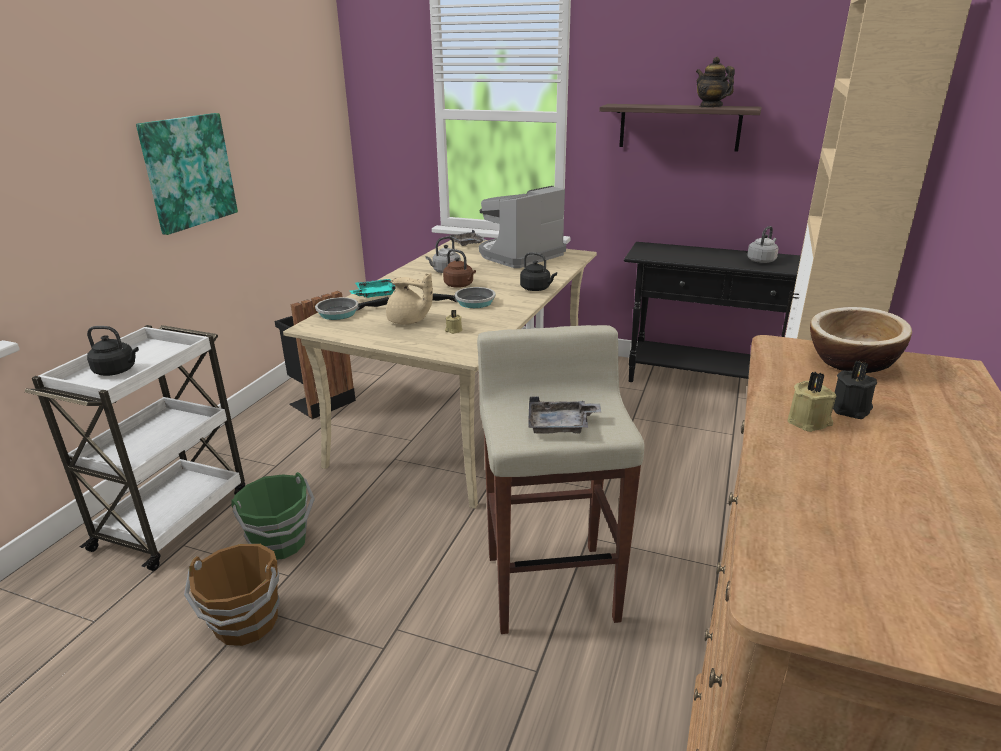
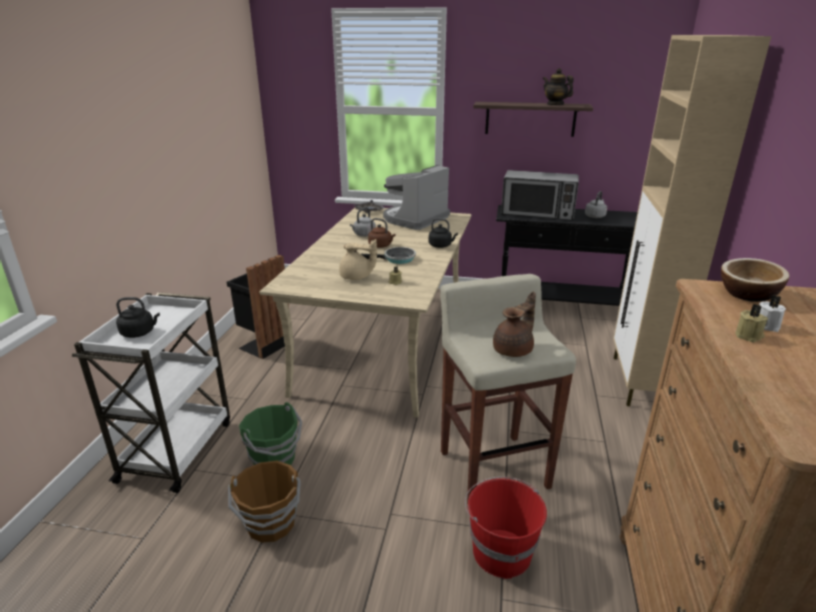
camera: 10 degrees left, 0 degrees up
(188, 171) = (160, 164): picture -> none
(342, 312) = (299, 273): frying pan -> none
(375, 295) = (318, 257): turquoise tray -> none
(522, 699) = (500, 551): none -> red bucket
(560, 426) = (514, 349): grey tray -> brown teapot
(683, 254) = (537, 213): none -> microwave
(852, 409) = (768, 325): black candle -> white candle

